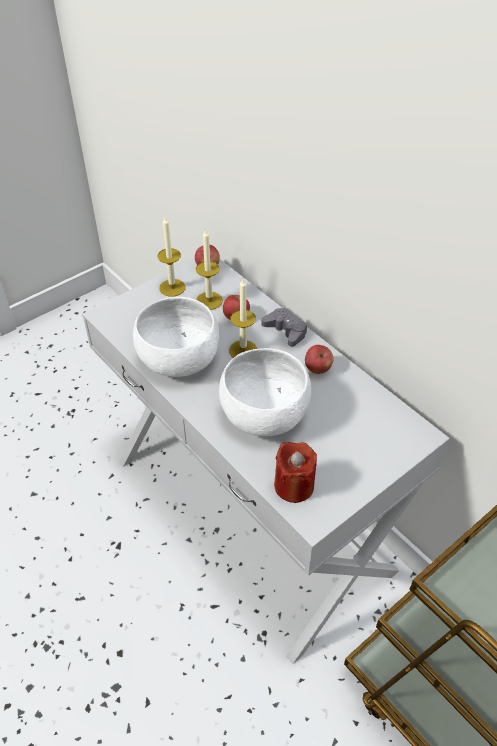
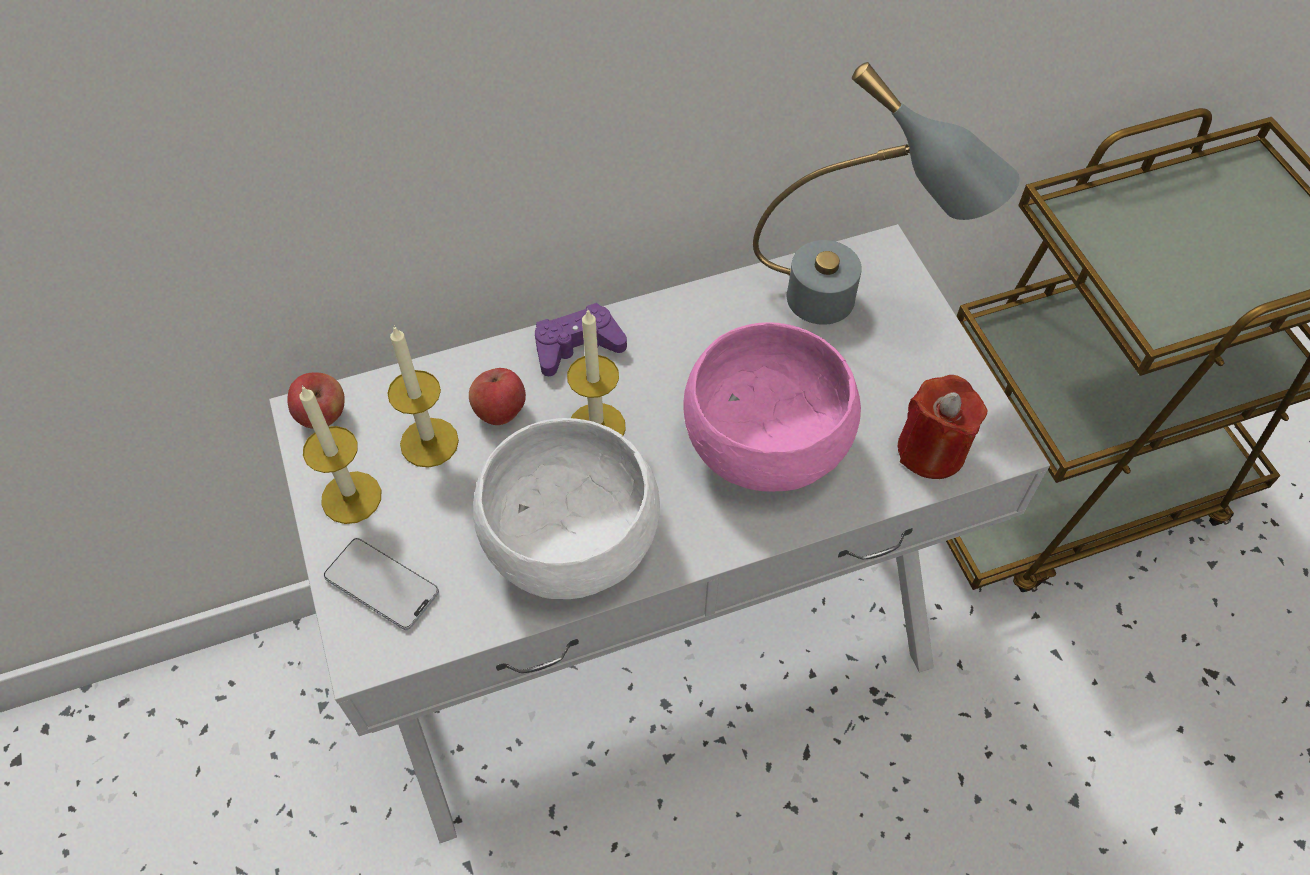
camera: 70 degrees left, 10 degrees up
(135, 309) = (381, 585): none -> phone
(264, 414) = (766, 443): white bowl -> pink bowl
(285, 331) = (577, 346): grey game controller -> purple game controller
(317, 369) = (691, 332): apple -> none
(373, 430) = (853, 307): none -> grey table lamp

